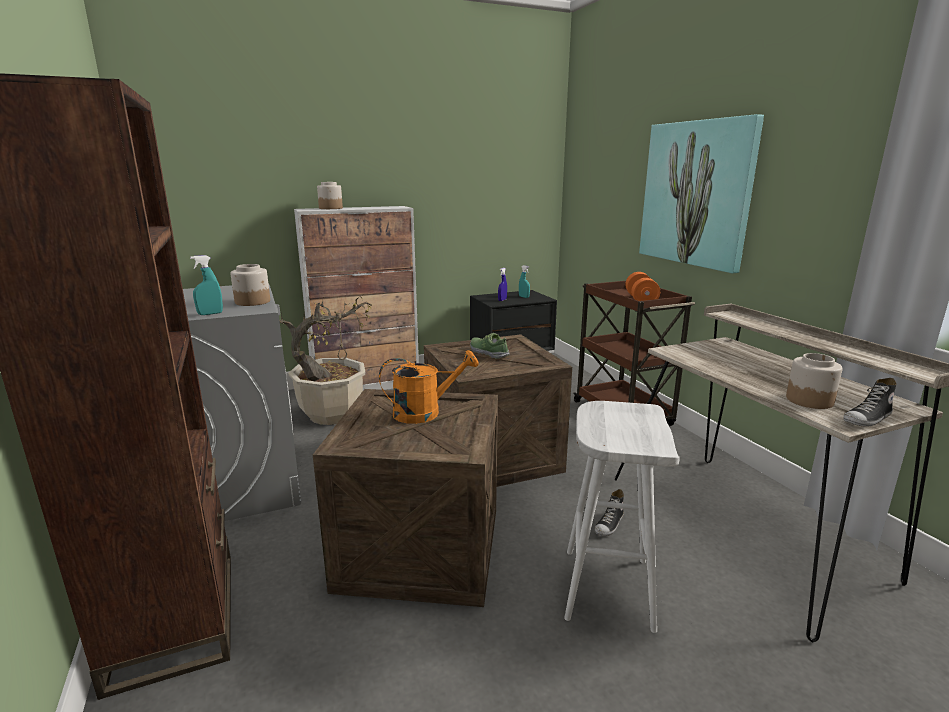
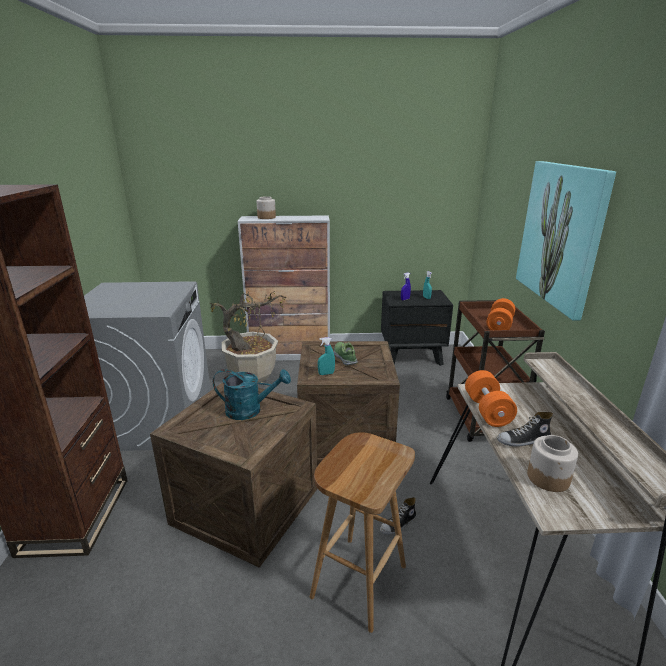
camera: 20 degrees right, 5 degrees up
(210, 314) = (128, 312): turquoise spray bottle -> turquoise spray bottle (326, 373)
(253, 302) = (165, 303): jar -> none
(425, 412) = (250, 410): orange watering can -> turquoise watering can
(606, 587) = (358, 579): white stool -> brown stool
(700, 363) = (487, 411): none -> orange dumbbell
(867, 419) = (583, 515): shoe -> shoe (523, 440)

